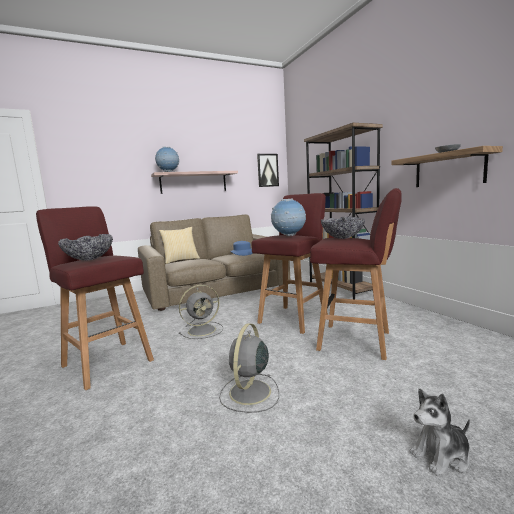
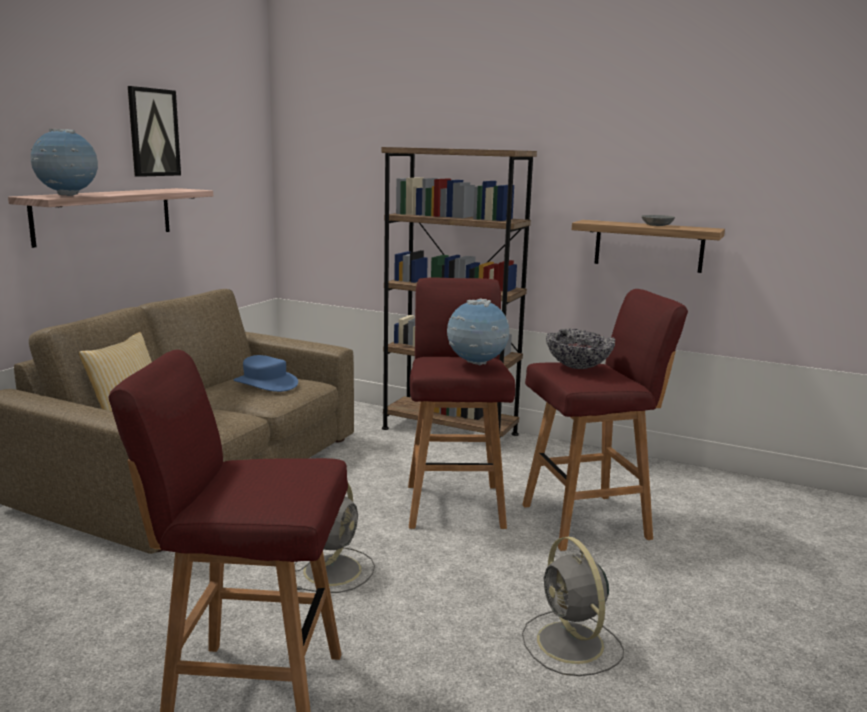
camera: 40 degrees left, 5 degrees up
(89, 259) = (276, 485): bowl -> none
(267, 170) = (242, 182): picture -> picture (153, 132)
(441, 455) = (816, 630): plush toy -> none

